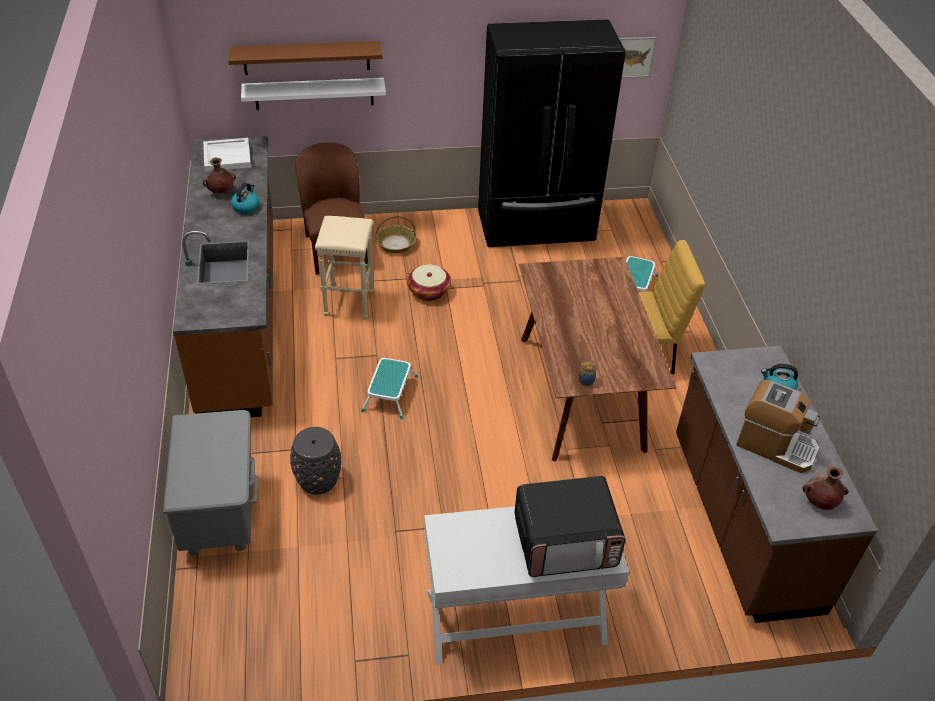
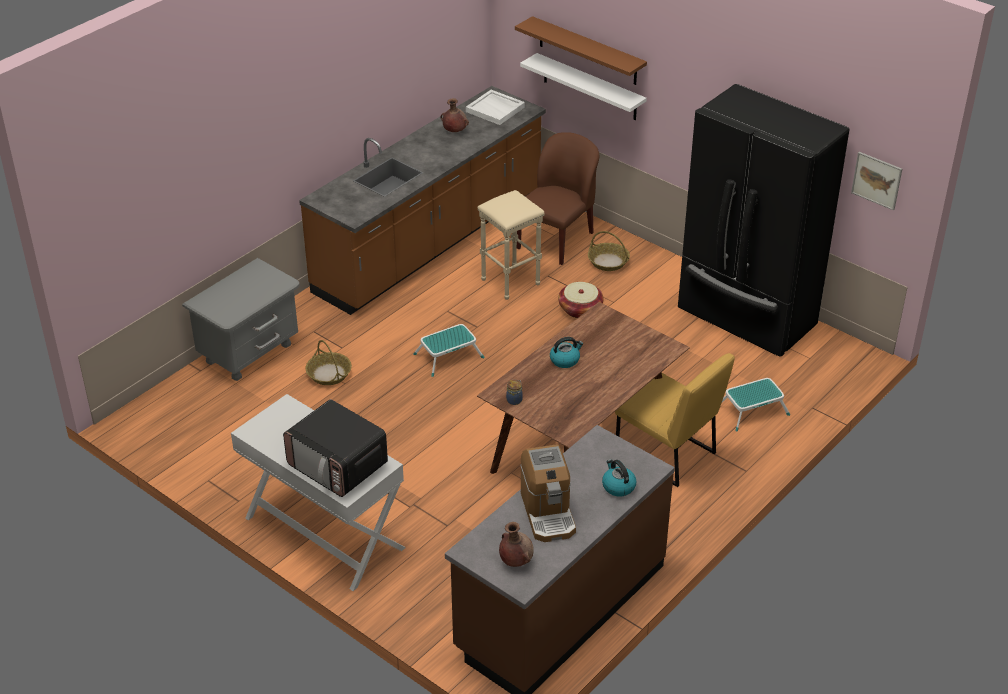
camera: 50 degrees right, 5 degrees down
(246, 206) = (455, 149): kettle -> kettle (565, 360)
(318, 480) = (328, 374): grey stool -> basket

